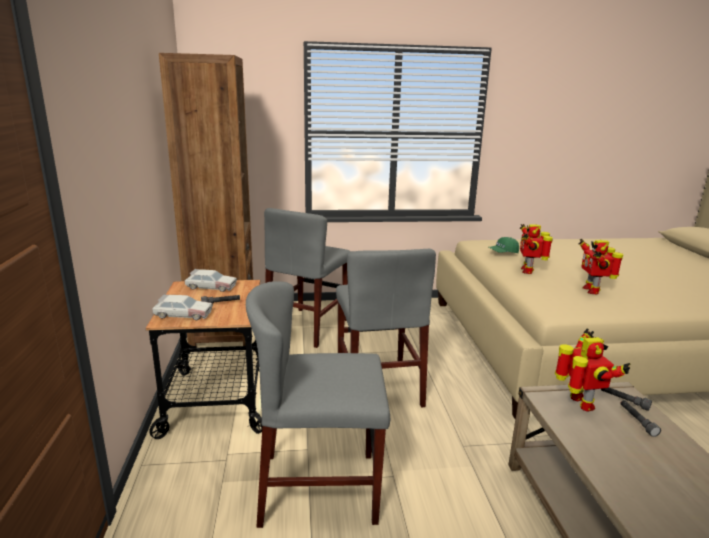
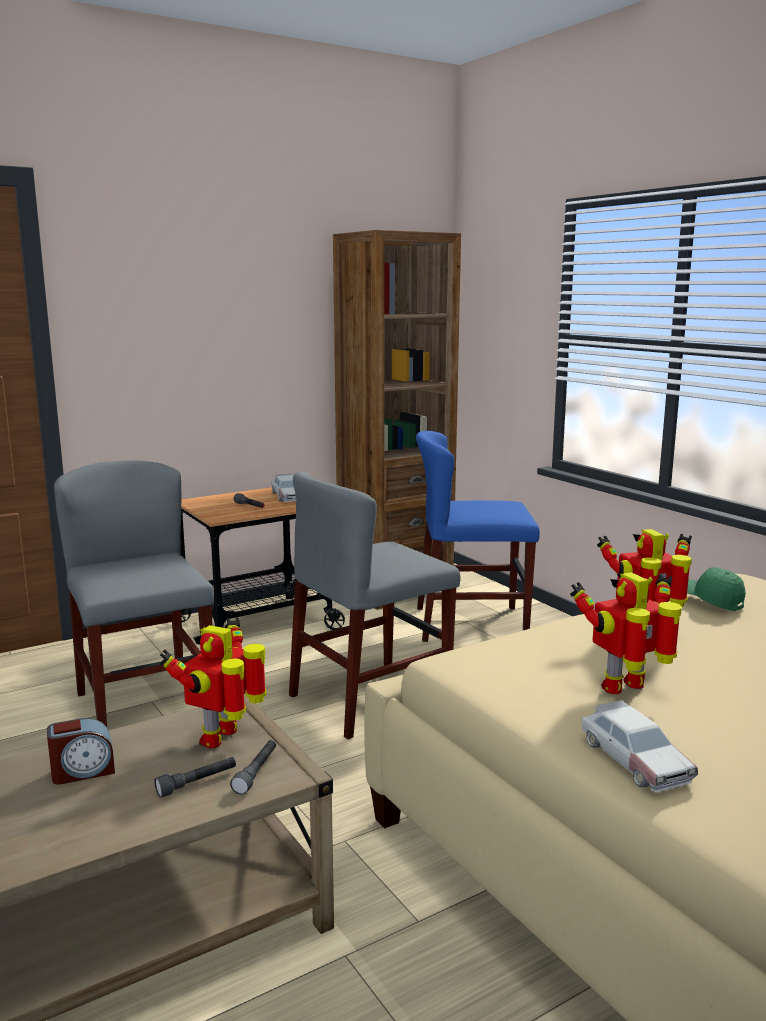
camera: 65 degrees right, 5 degrees down
(182, 314) = (210, 502): toy car -> toy car (634, 759)
(307, 327) = (470, 623): grey chair -> blue chair
(580, 404) = (223, 737): toy robot -> toy robot turned 150 degrees clockwise
(625, 462) = (83, 771): none -> alarm clock

